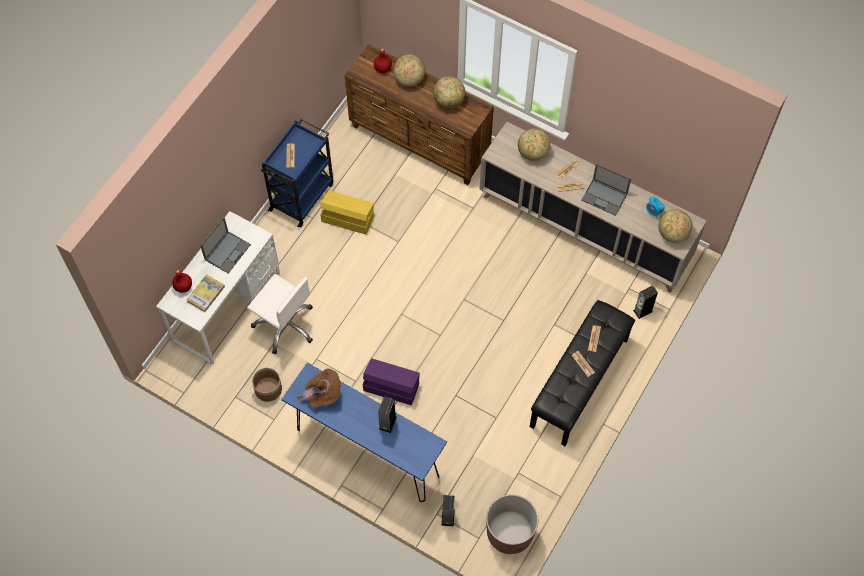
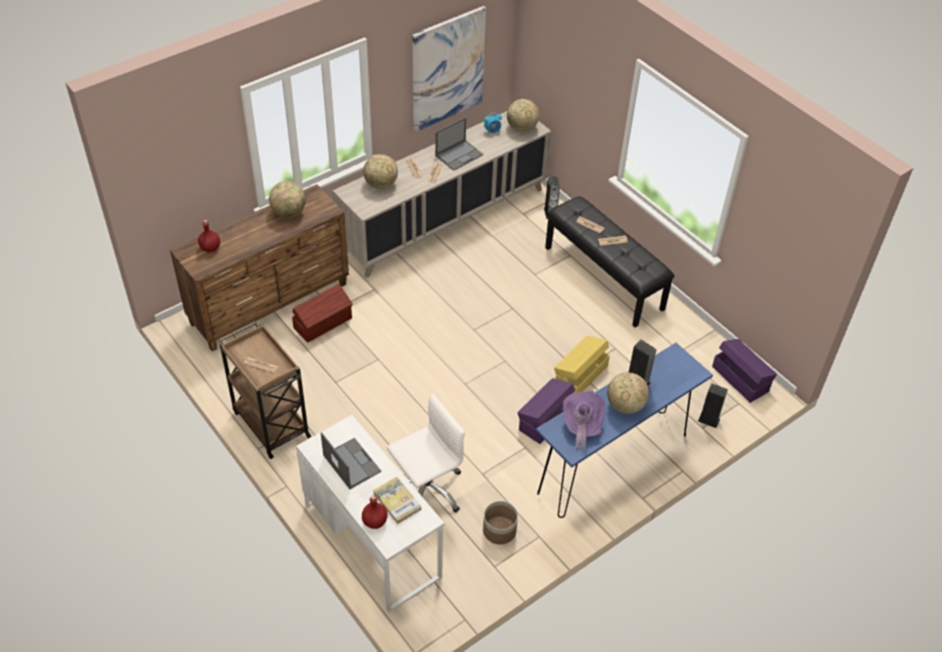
camera: 70 degrees left, 15 degrees down
(302, 196) = (270, 423): blue cart -> brown cart
(322, 394) = (581, 426): brown hat -> purple hat
(347, 218) = (324, 392): yellow storage box -> yellow storage box (580, 375)
(409, 79) = (240, 233): globe -> globe (625, 405)
(417, 188) = (323, 323): none -> brown storage box
(509, 533) = (740, 378): brown planter -> purple storage box
(652, 135) = (447, 69): none -> picture

